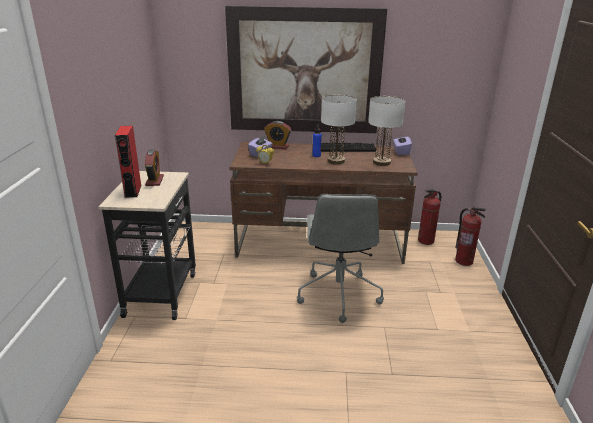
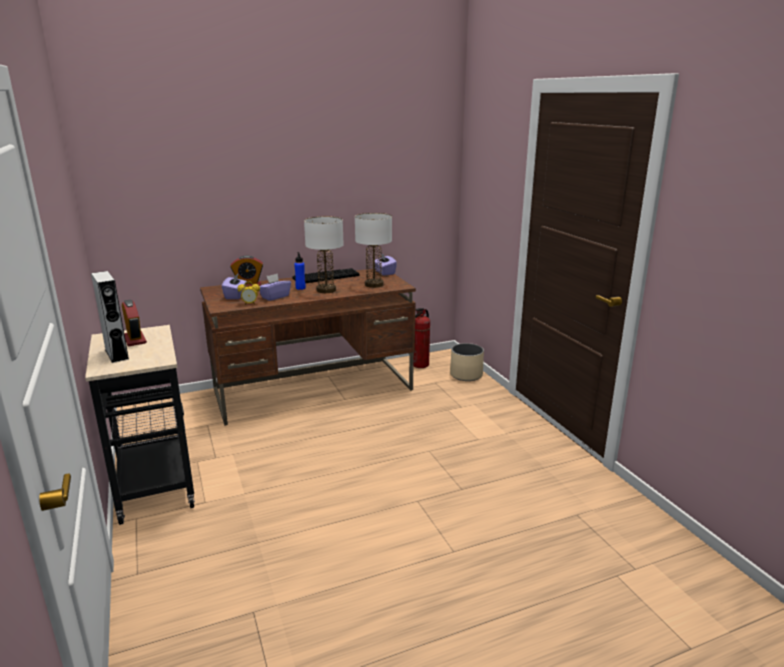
camera: 25 degrees left, 5 degrees down
(133, 191) = (116, 354): red speaker -> grey speaker
(289, 160) = (275, 297): none -> purple tissue box
(304, 72) = (268, 196): picture -> none
(338, 293) = (364, 432): grey office chair -> none
(464, 261) = (466, 375): fire extinguisher -> beige planter

